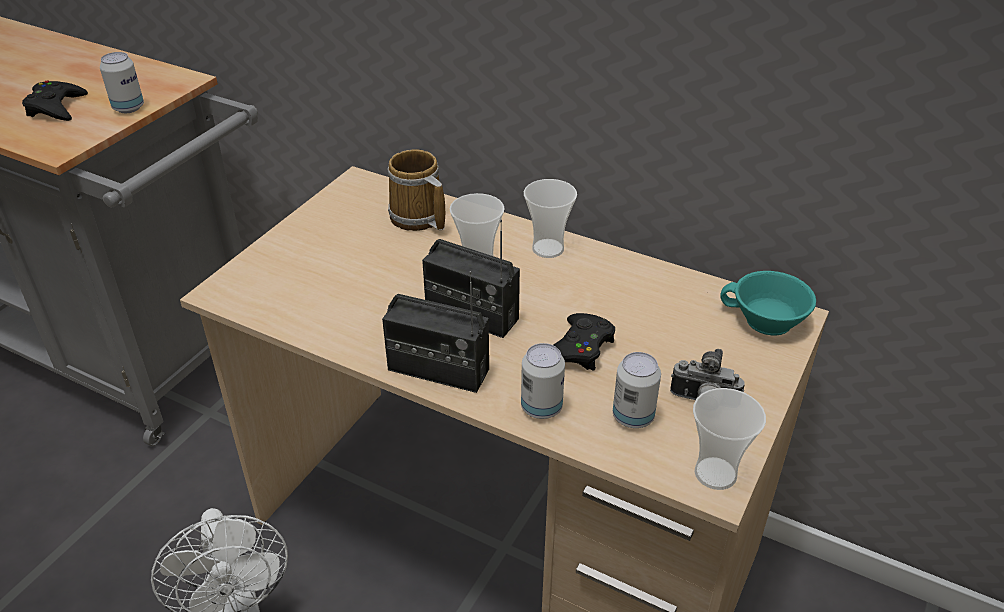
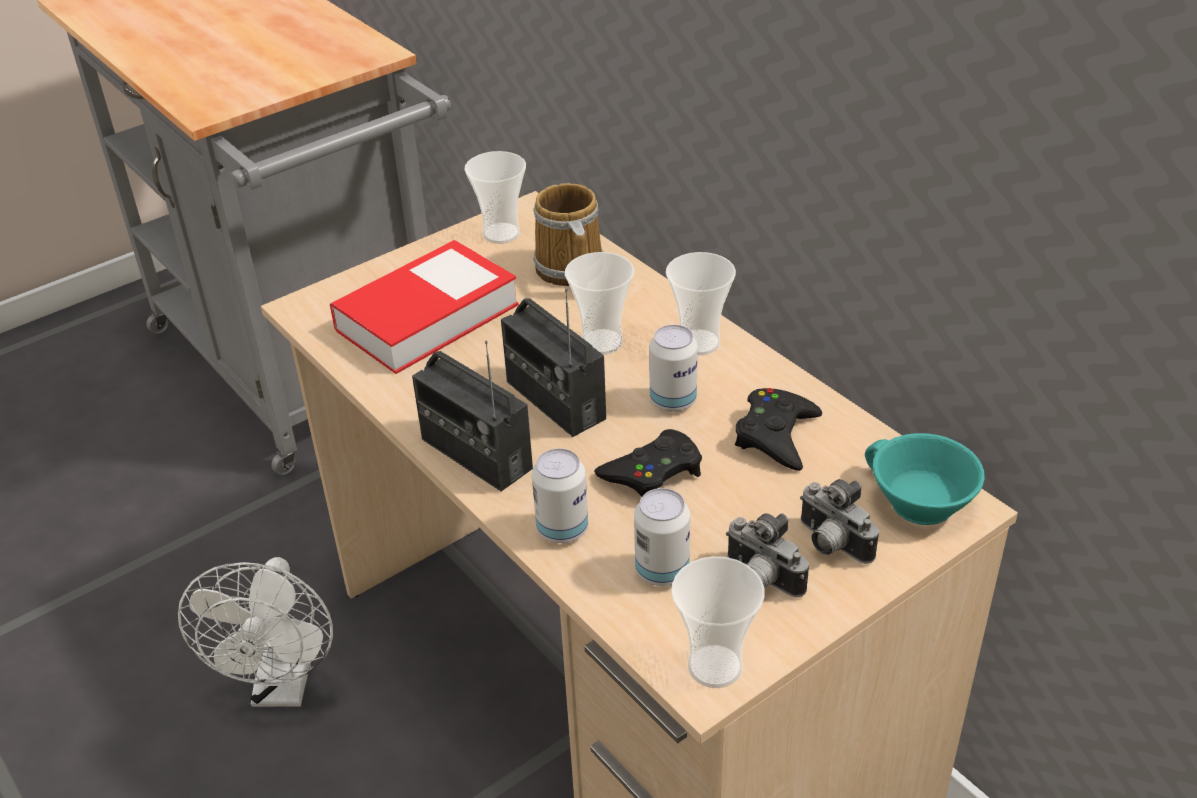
camera: 25 degrees right, 0 degrees up
(56, 108) = (231, 64): black game controller -> black game controller (776, 435)
(128, 108) = (301, 77): can -> can (673, 401)
(330, 277) = (427, 317): none -> book
(347, 202) = (501, 234): none -> cup
(731, 365) = (830, 545): none -> camera

